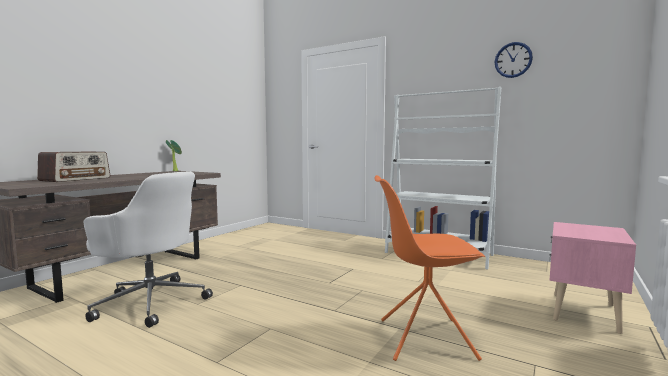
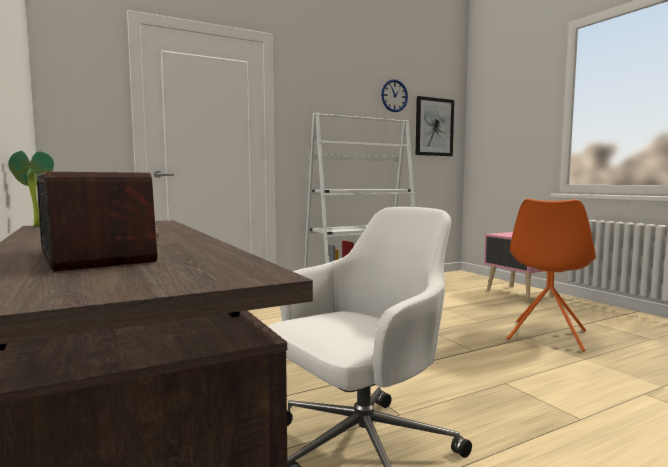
camera: 60 degrees left, 0 degrees up
(578, 86) = (434, 127): none -> picture

